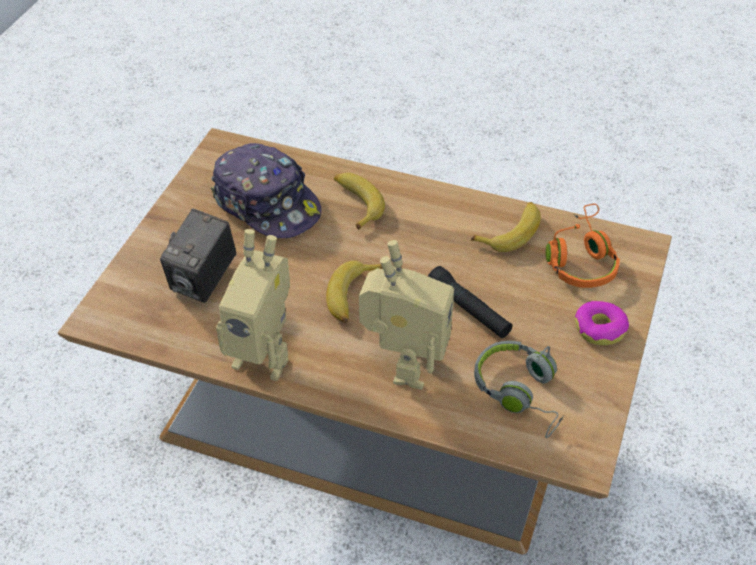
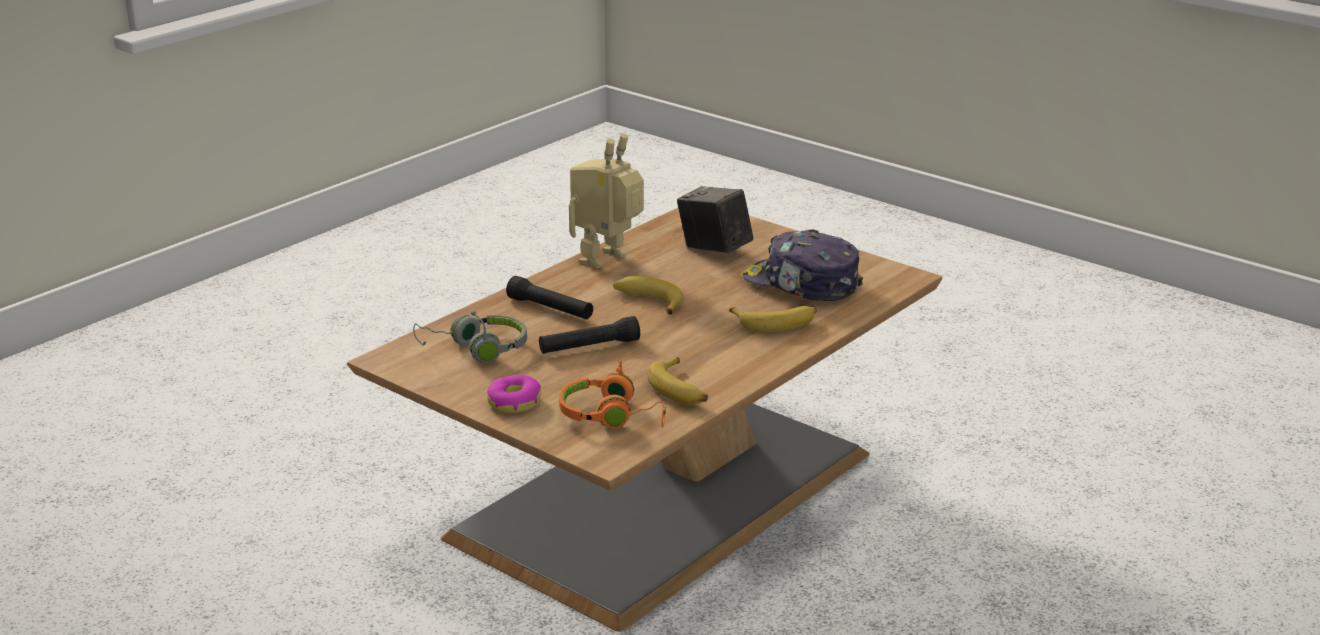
camera: 110 degrees right, 20 degrees down
(267, 204) = (801, 284): cap -> cap turned 60 degrees clockwise
(404, 365) = (550, 309): toy robot -> black flashlight

